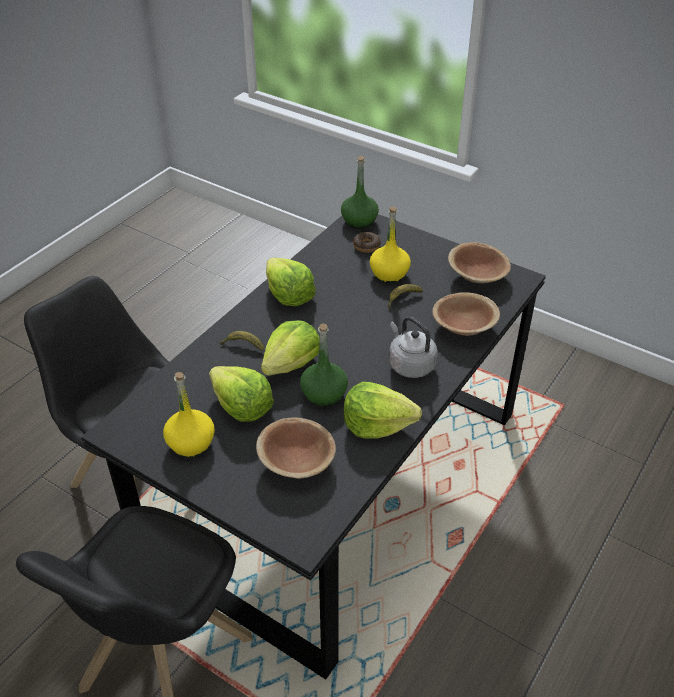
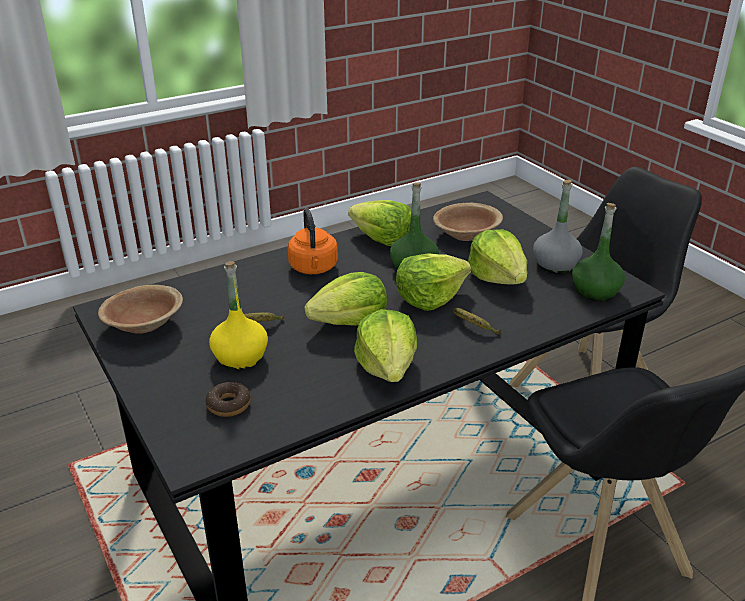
camera: 155 degrees left, 10 degrees down
(191, 443) = (555, 265): yellow bottle -> grey bottle
(338, 321) = (350, 321): none -> lettuce
(359, 221) = (196, 452): green bottle -> green bottle (595, 291)
(410, 364) = (313, 268): grey kettle -> orange kettle
(463, 327) = (226, 283): brown bowl -> none

